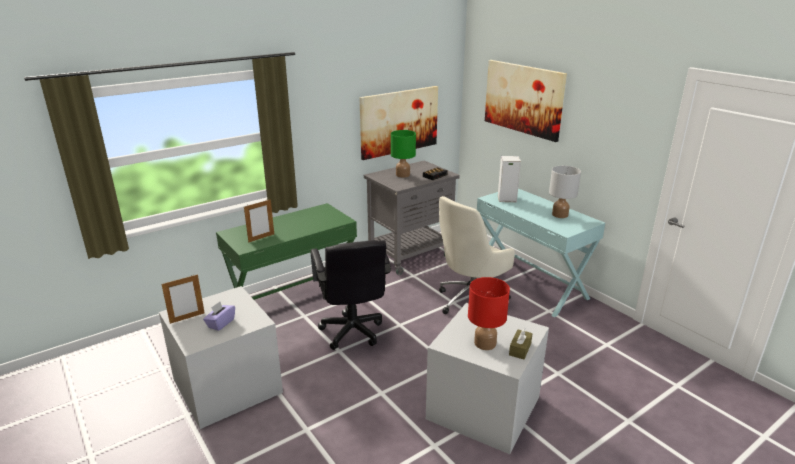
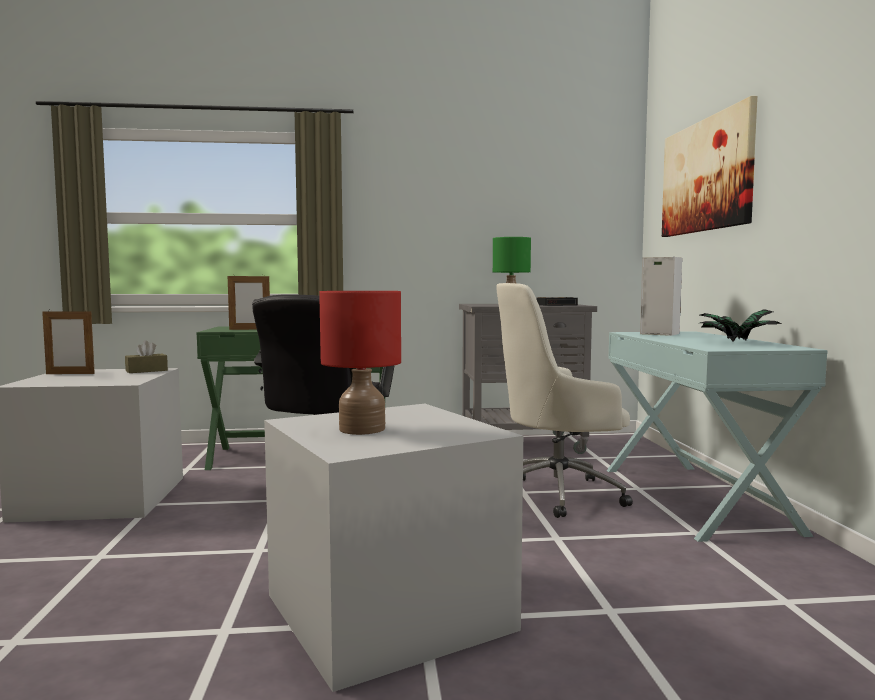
camera: 30 degrees right, 20 degrees down
(220, 323) = (88, 379): purple tissue box -> none
(399, 121) = (524, 235): picture -> none
(520, 349) = (411, 442): brown tissue box -> brown tissue box (146, 371)
(560, 215) = (736, 342): grey table lamp -> potted plant

